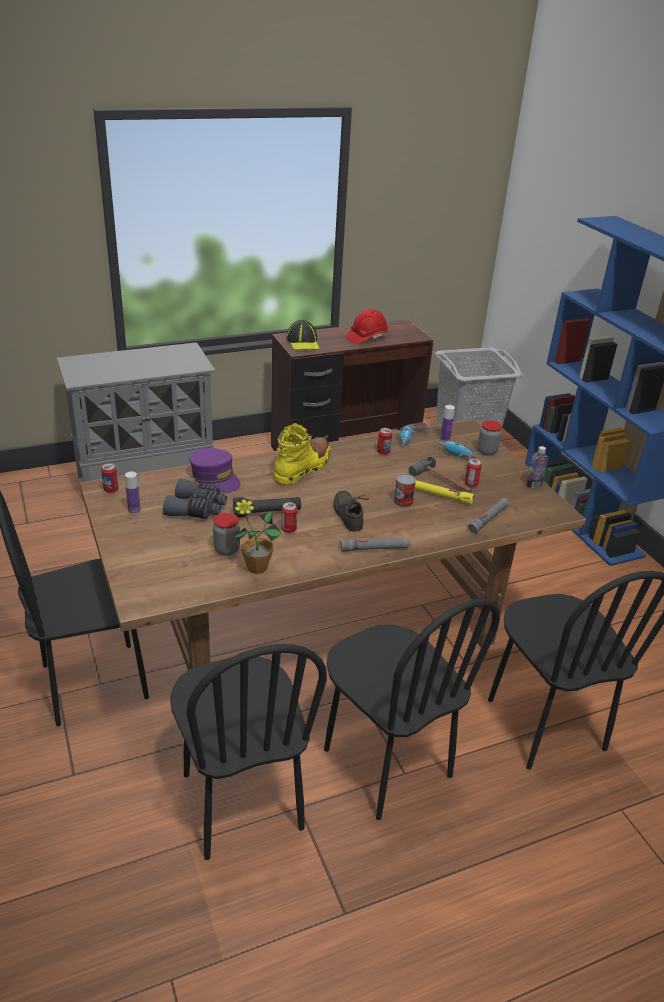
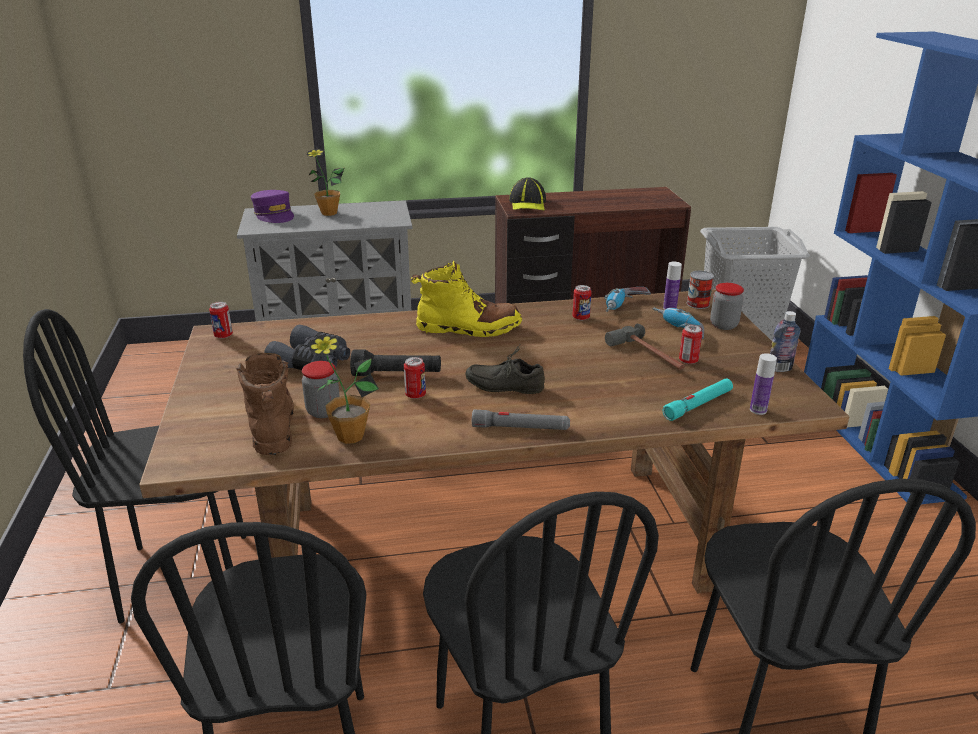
camera: 15 degrees right, 5 degrees down
(134, 510) = (236, 359): bottle -> bottle (758, 410)
(136, 359) = (329, 213): none -> potted plant
(191, 562) = (270, 422): none -> brown boot
(215, 478) = (353, 332): purple cap -> purple cap (274, 215)
(303, 468) = (468, 328): yellow boot -> yellow boot turned 45 degrees clockwise
(350, 515) = (505, 384): grey shoe -> grey shoe turned 75 degrees counterclockwise
(367, 337) = (607, 202): red hard hat -> none
(403, 501) = (584, 374): can -> can (698, 304)
(441, 496) = (640, 372): yellow flashlight -> none
(488, 519) = (698, 405): grey flashlight -> turquoise flashlight

